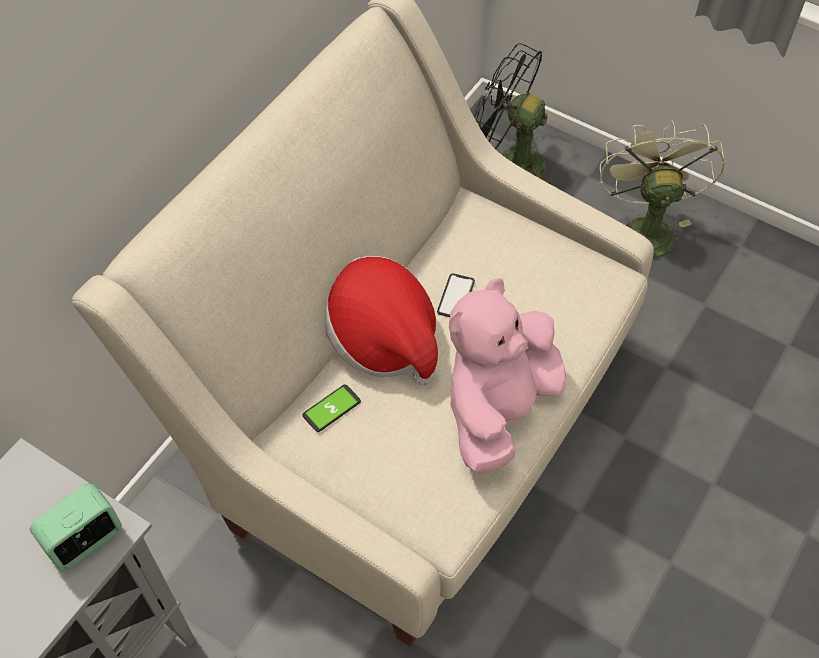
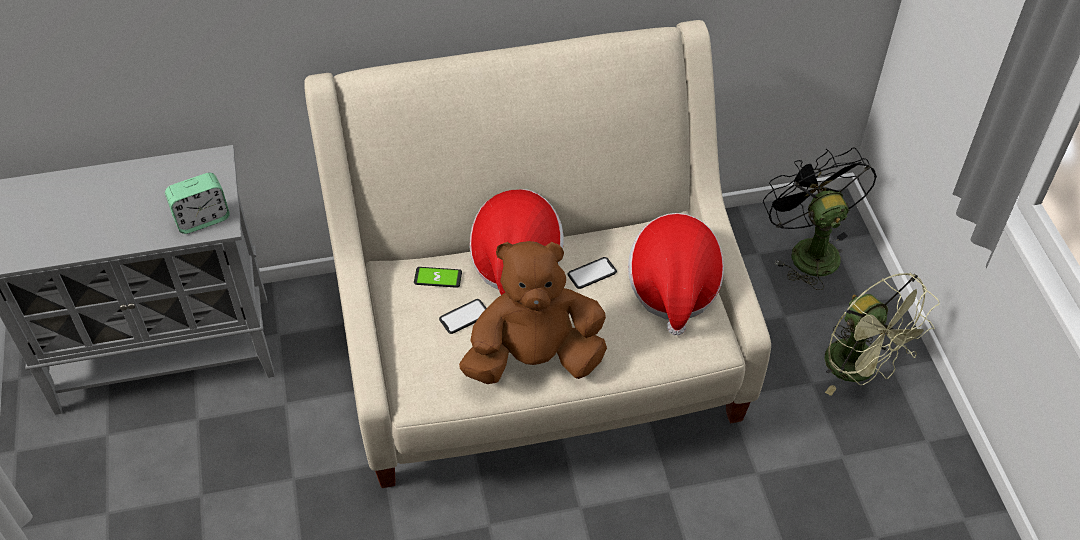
camera: 45 degrees right, 5 degrees down
(85, 541) = (202, 219): alarm clock -> alarm clock turned 150 degrees clockwise
(397, 424) = (464, 317): none -> phone
(498, 409) = (534, 358): pink plush toy -> brown plush toy
(532, 258) = (673, 288): none -> hat
(643, 228) = (860, 369): green fan -> green fan turned 105 degrees clockwise

